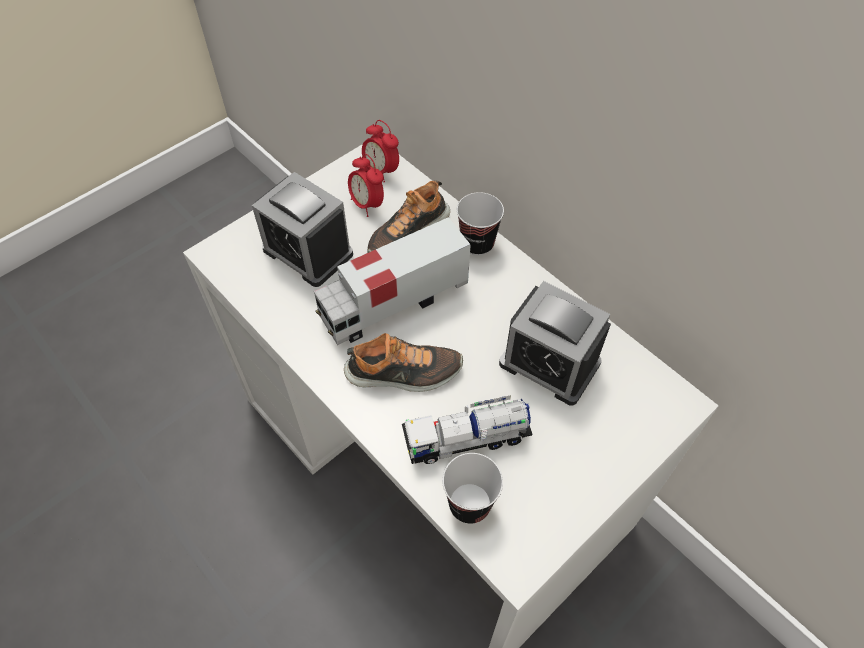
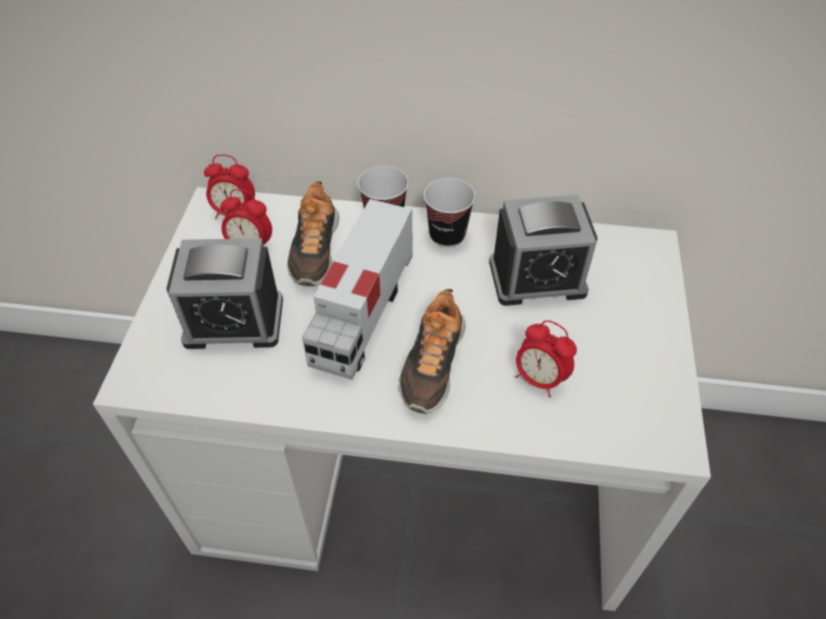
camera: 40 degrees left, 5 degrees down
(403, 373) = (432, 364): shoe -> shoe turned 150 degrees clockwise
(467, 440) = (539, 379): toy truck -> alarm clock
(469, 504) = (594, 427): cup -> cup (447, 235)

